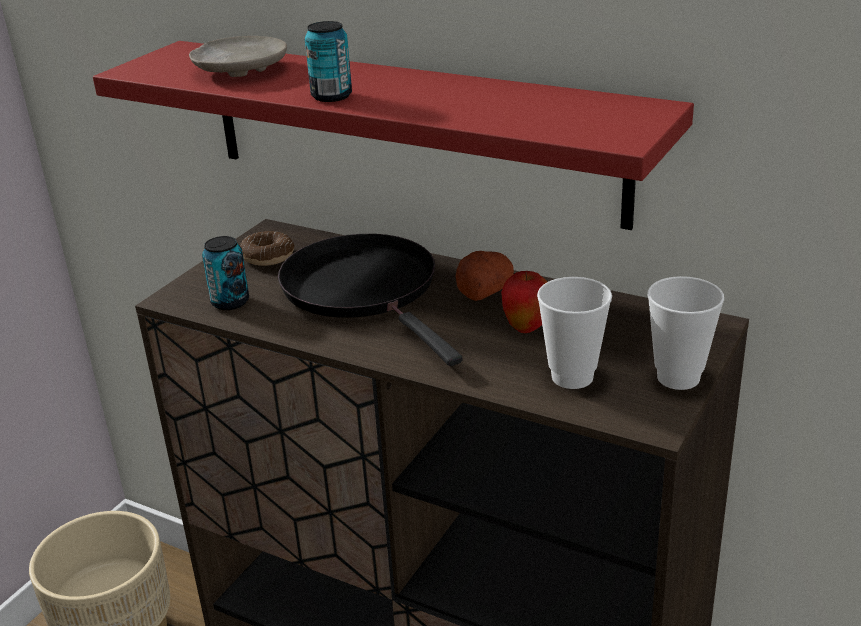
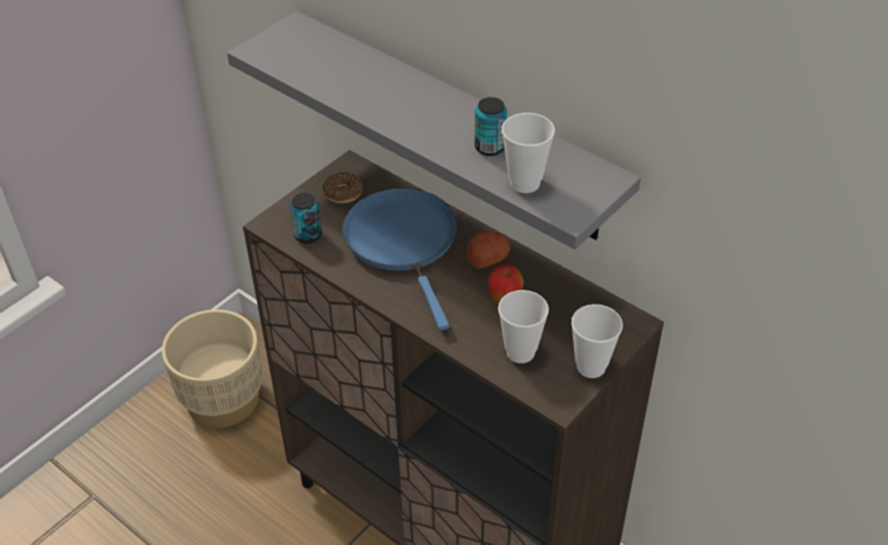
camera: 10 degrees right, 15 degrees up
(240, 70) = (333, 66): beige plate -> none
(331, 96) = (390, 117): can -> can (490, 148)
(365, 290) = (403, 241): black frying pan -> blue frying pan
(409, 130) = (453, 125): red shelf -> grey shelf
(543, 123) = (525, 183): none -> cup

